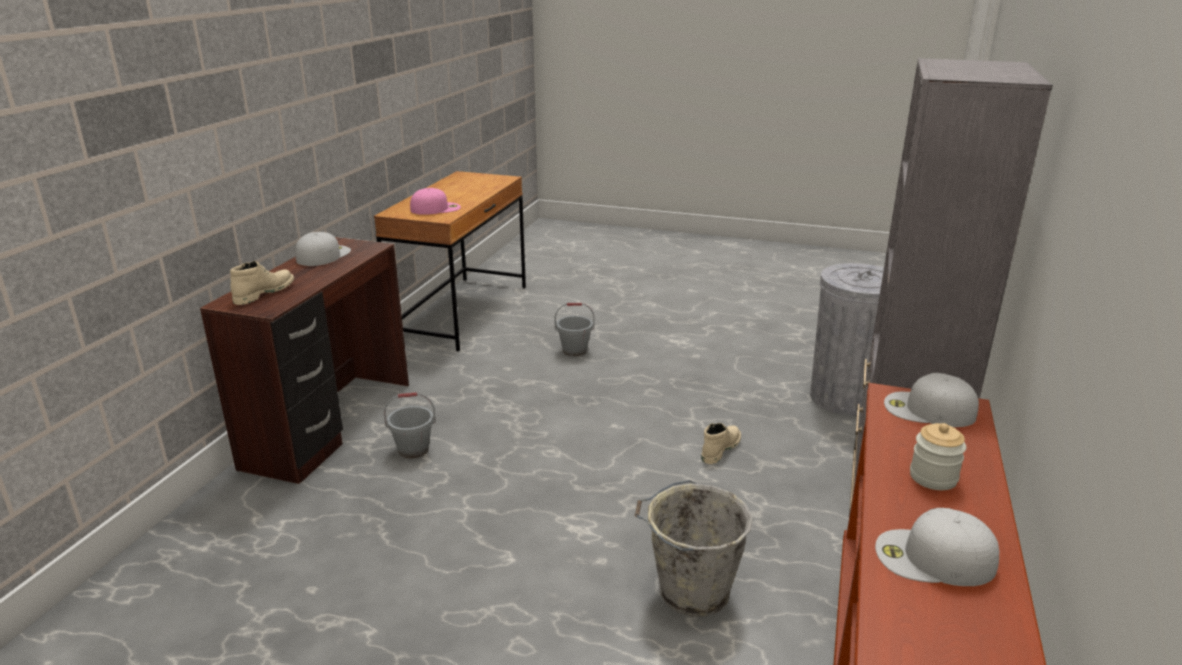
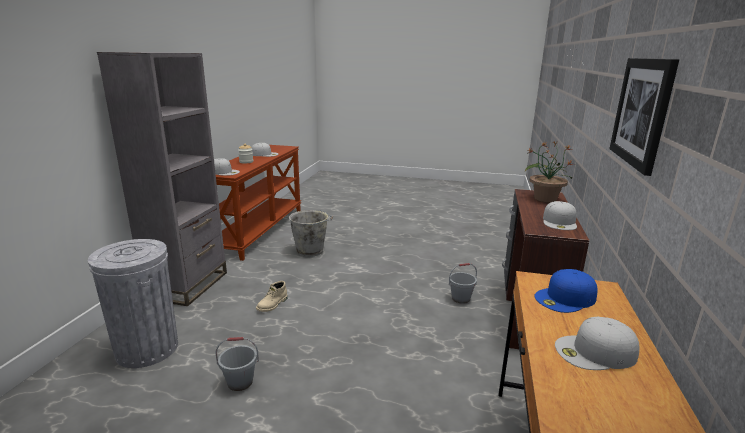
camera: 175 degrees right, 5 degrees down
(263, 293) = (544, 198): beige boot -> potted plant
(328, 78) = (642, 112): none -> picture
(436, 208) = (565, 298): pink cap -> blue cap
(458, 190) = (595, 352): none -> white cap
(575, 350) = (378, 402): grey bucket -> grey bucket (240, 382)

